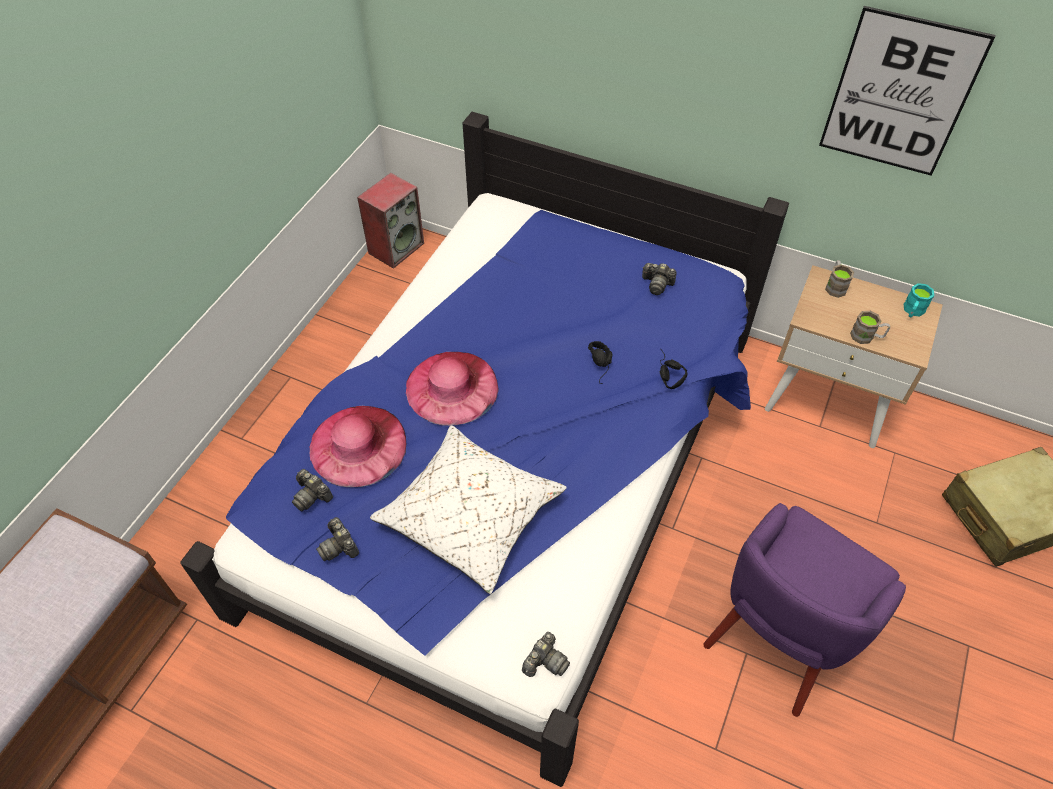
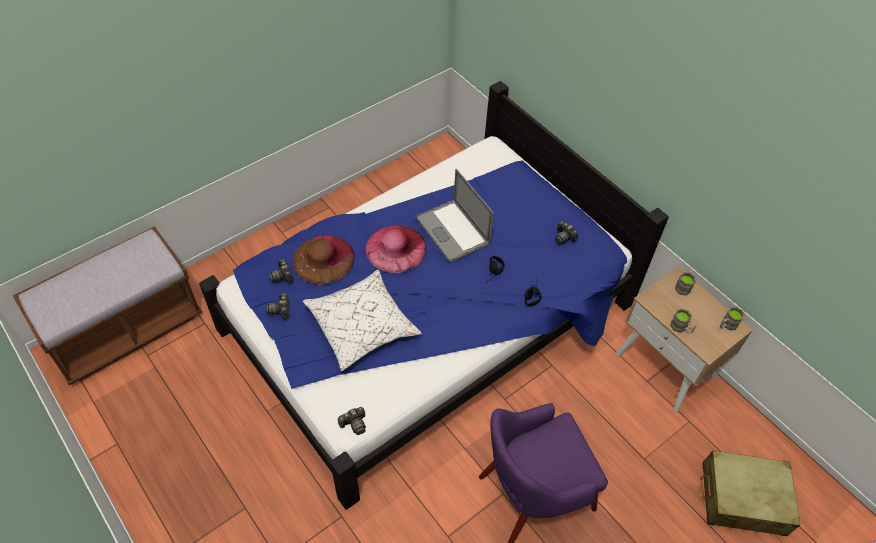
camera: 25 degrees right, 0 degrees up
(358, 445) = (323, 259): pink hat -> brown hat
(396, 247) = (438, 151): speaker -> none
(512, 332) = (452, 230): none -> laptop
(899, 94) = (742, 170): picture -> none
(912, 311) = (727, 325): turquoise mug -> brown mug

